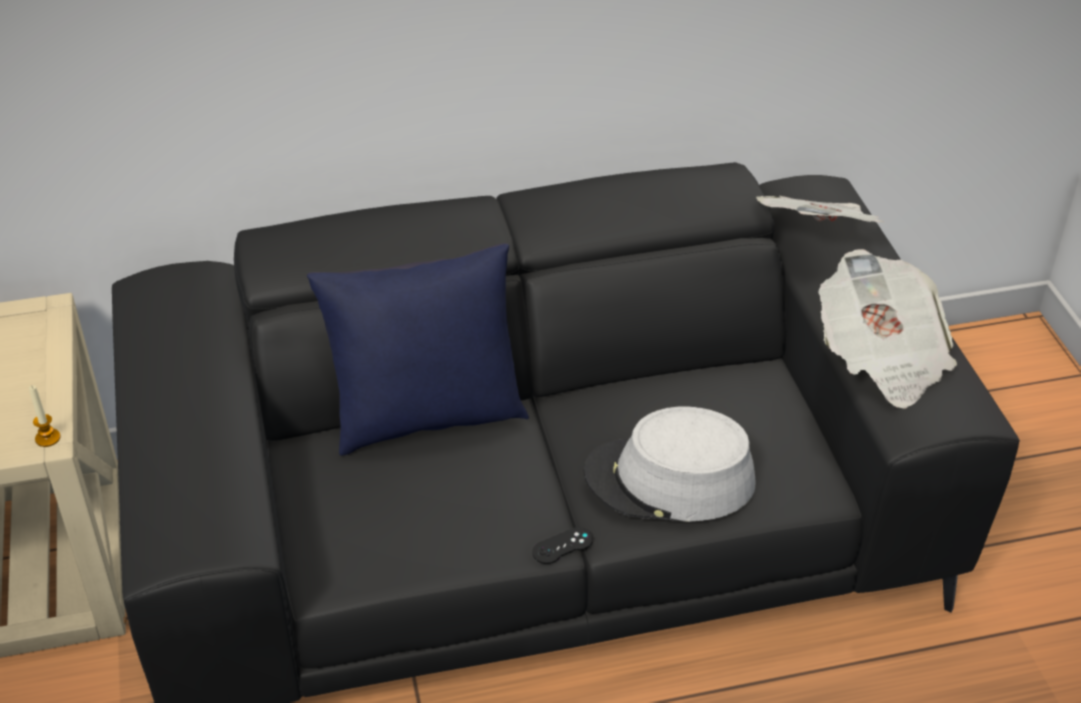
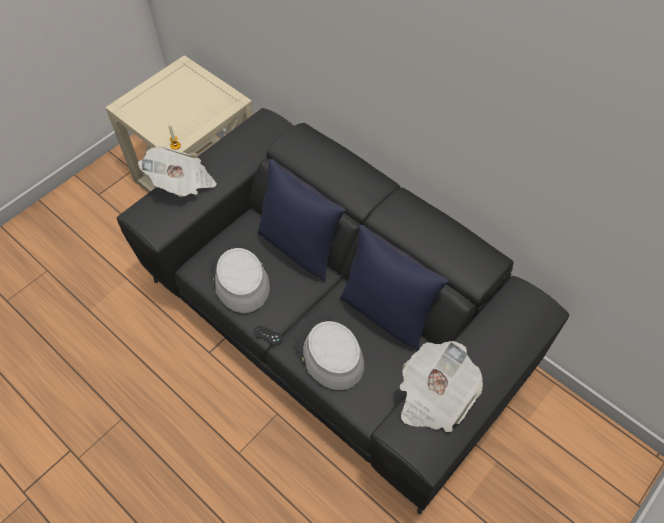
camera: 55 degrees right, 15 degrees up
(415, 523) = (239, 279): none -> grey hat
(653, 380) = (386, 312): none -> blue pillow
(818, 236) = (502, 324): newspaper -> newspaper (182, 183)

